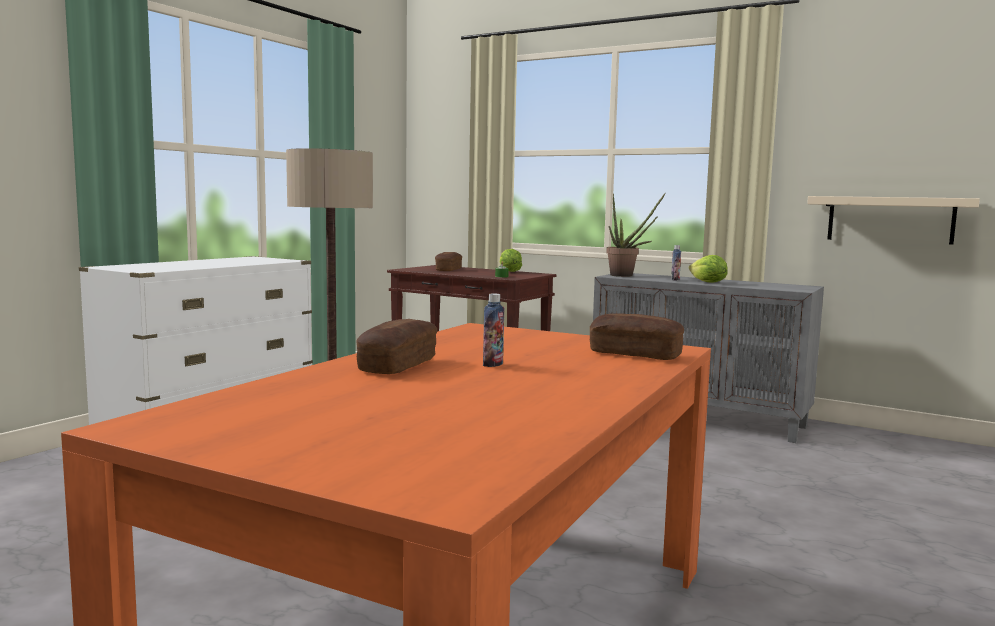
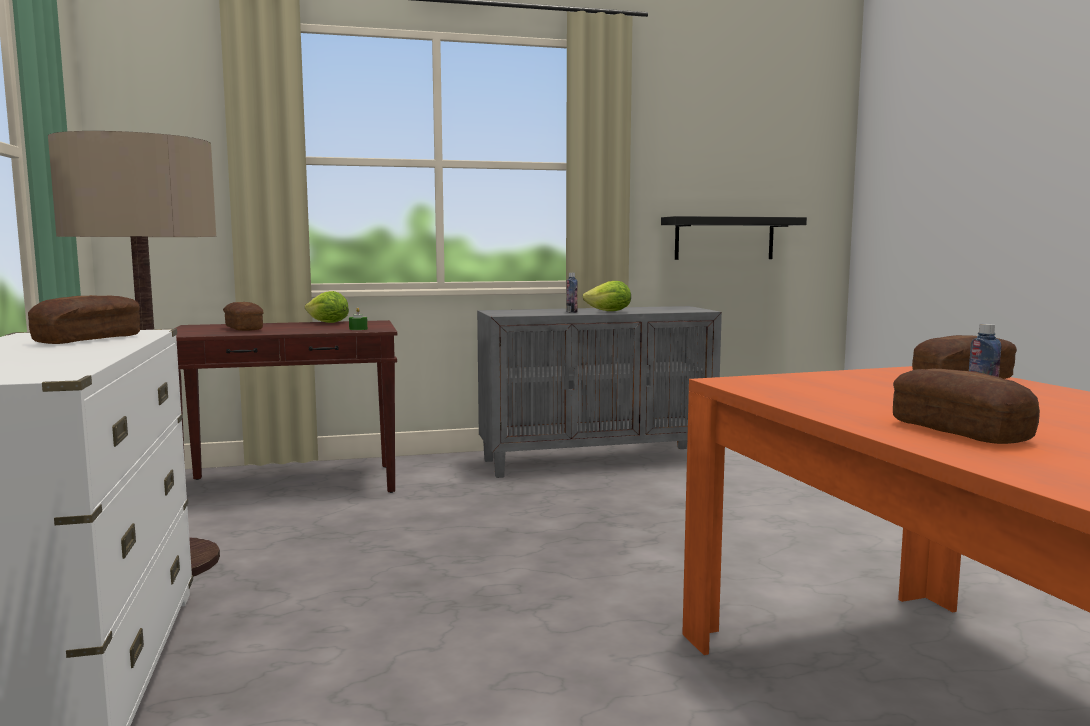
camera: 45 degrees left, 0 degrees up
(248, 261) = (88, 339): none -> bread
(626, 275) = (510, 312): potted plant -> none
(890, 219) = (724, 238): beige shelf -> black shelf

